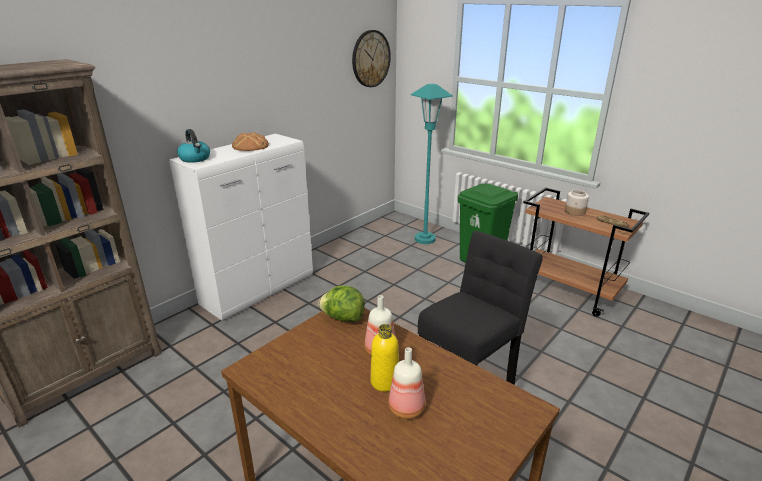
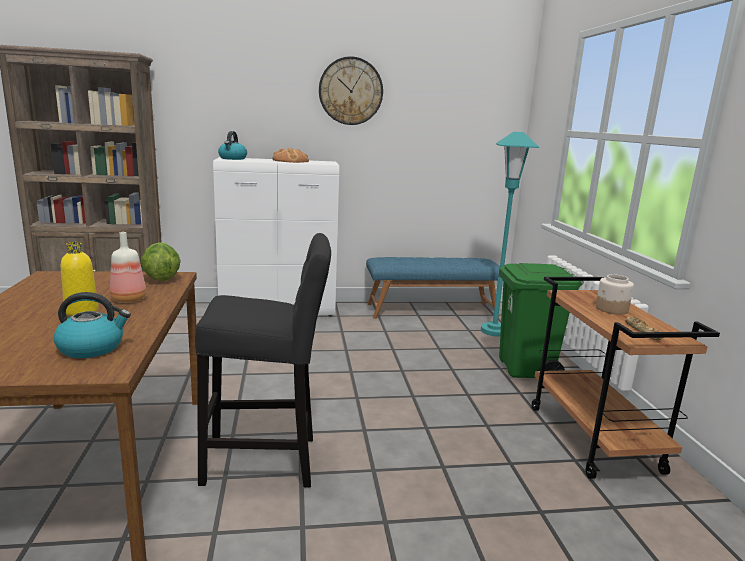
camera: 40 degrees right, 10 degrees down
(364, 238) = (432, 310): none -> blue bench
(370, 59) = (485, 109): wall clock -> wall clock (350, 91)
(405, 407) = (50, 326): bottle -> none
(479, 402) = (92, 347): none -> kettle

